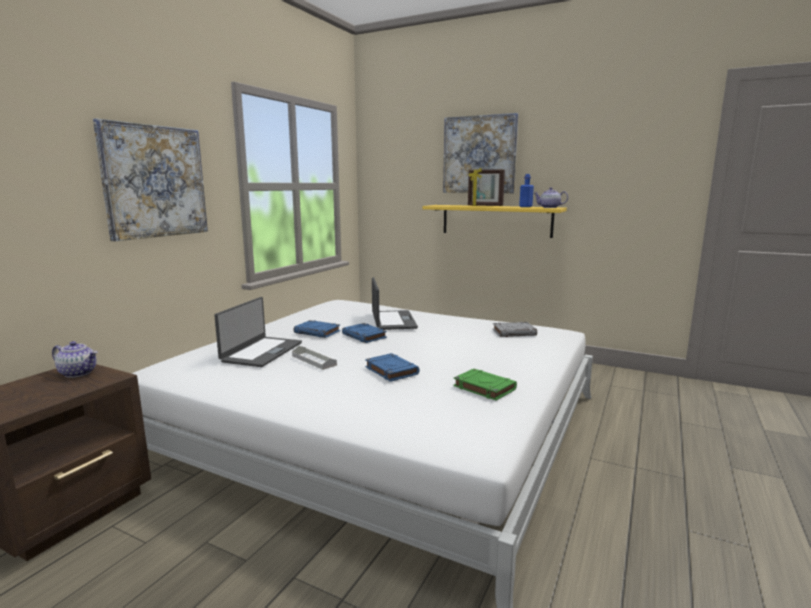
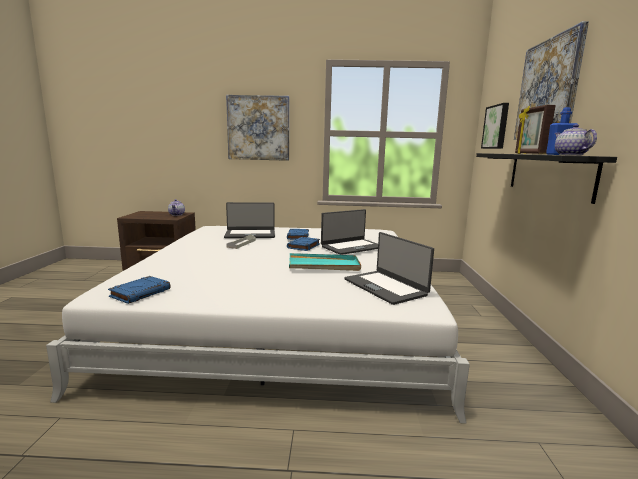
camera: 65 degrees right, 0 degrees up
(391, 370) = (233, 260): blue book -> blue book (140, 293)
(401, 179) = (496, 127): none -> picture
(444, 339) = (324, 265): none -> turquoise tray
(483, 388) = (216, 287): green book -> none
(496, 220) = (548, 174): yellow shelf -> black shelf
(514, 332) = (385, 287): grey book -> laptop

